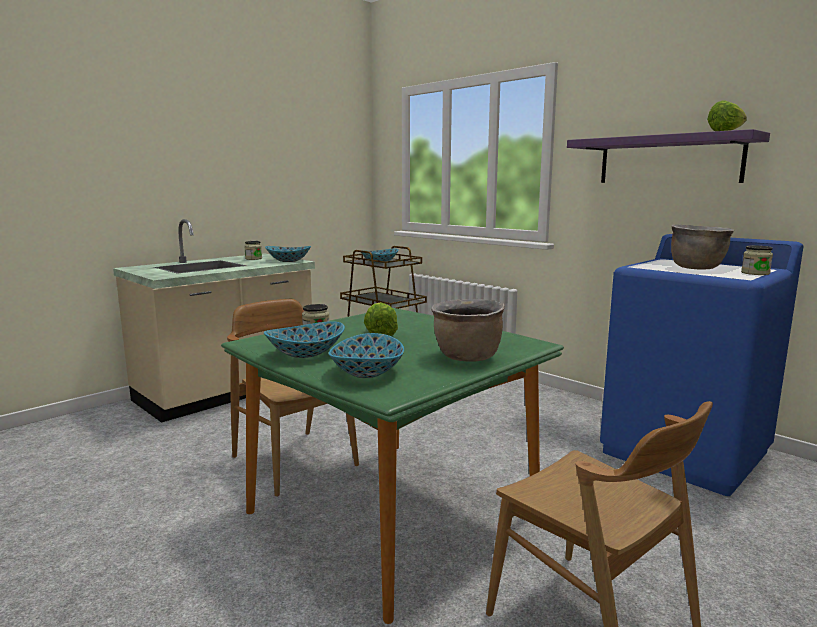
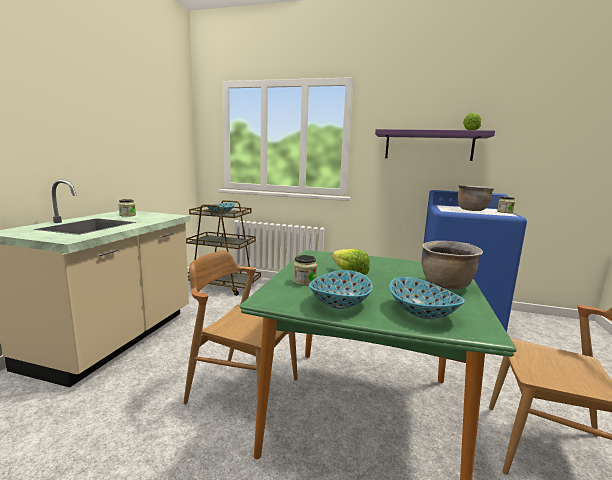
camera: 30 degrees left, 0 degrees up
(288, 261) = (166, 216): bowl -> none

